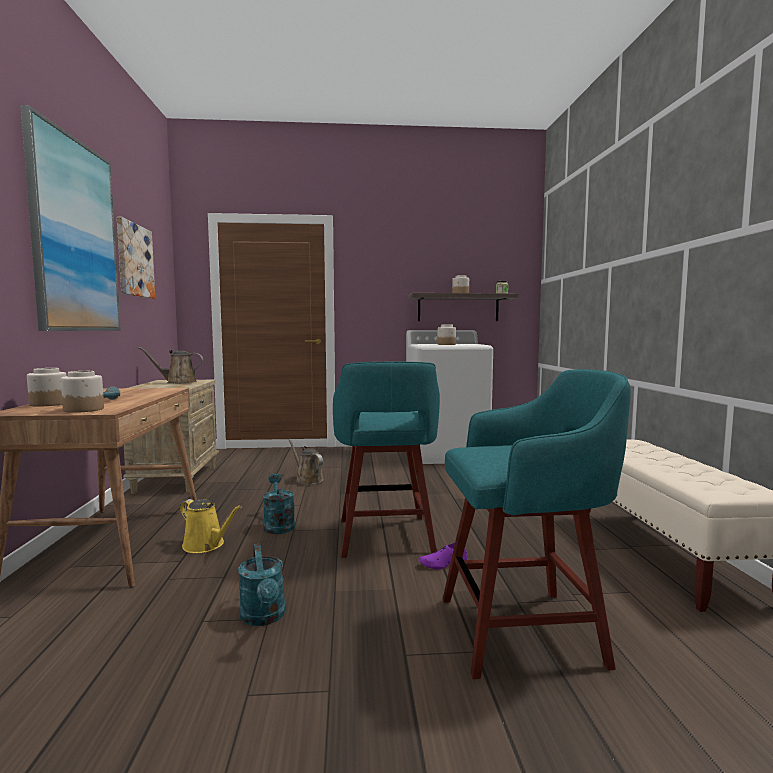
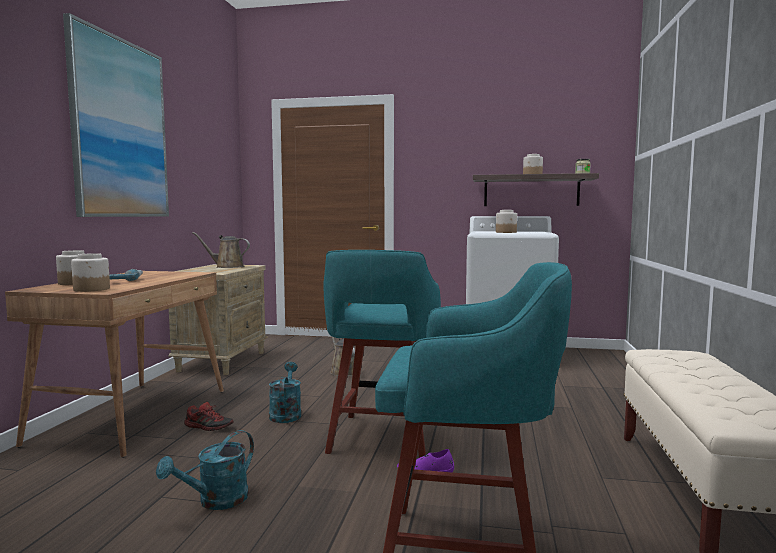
camera: 15 degrees right, 0 degrees up
(134, 260) = (190, 149): picture -> none
(206, 545) = (209, 426): yellow watering can -> shoe
(264, 617) = (216, 502): turquoise watering can -> turquoise watering can turned 45 degrees clockwise

